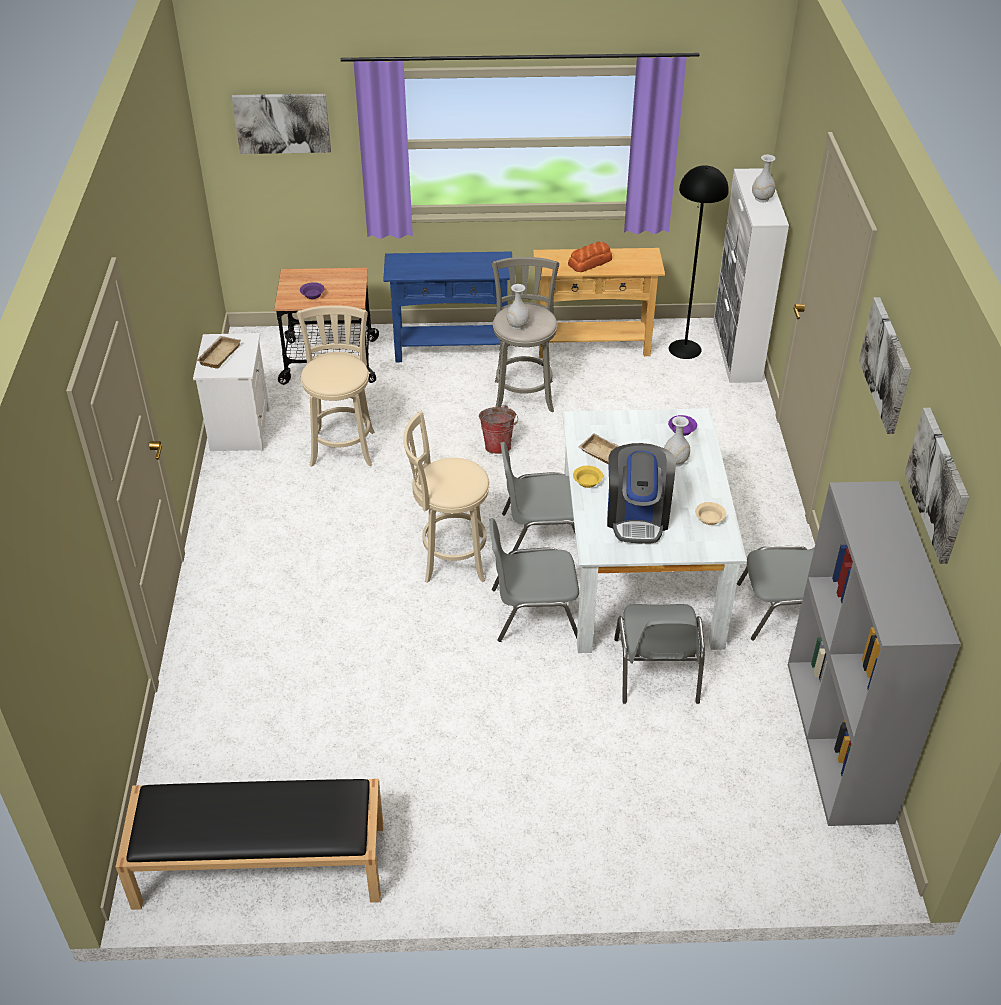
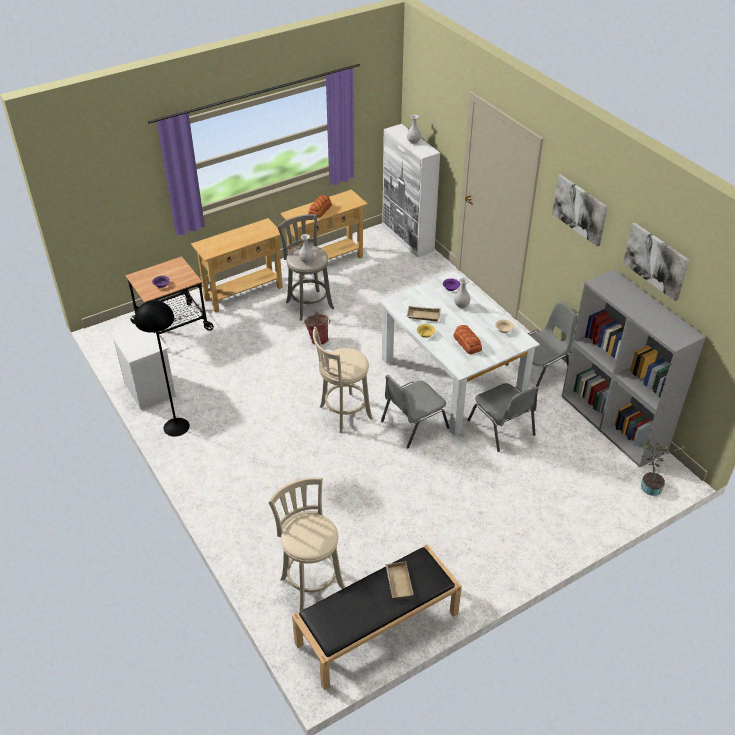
camera: 30 degrees left, 0 degrees up
(218, 354) = (133, 342): beige tray -> beige tray (397, 582)
(282, 122) = (109, 175): picture -> none
(343, 446) = (224, 374): beige stool -> beige stool (311, 581)
(451, 349) = (243, 293): blue console table -> beige console table
(541, 533) = (383, 379): grey chair -> none
(637, 516) = (467, 342): coffee machine -> bread
(684, 349) = (378, 246): black floor lamp -> black floor lamp (176, 426)
(822, 860) = (649, 485): none -> potted plant

